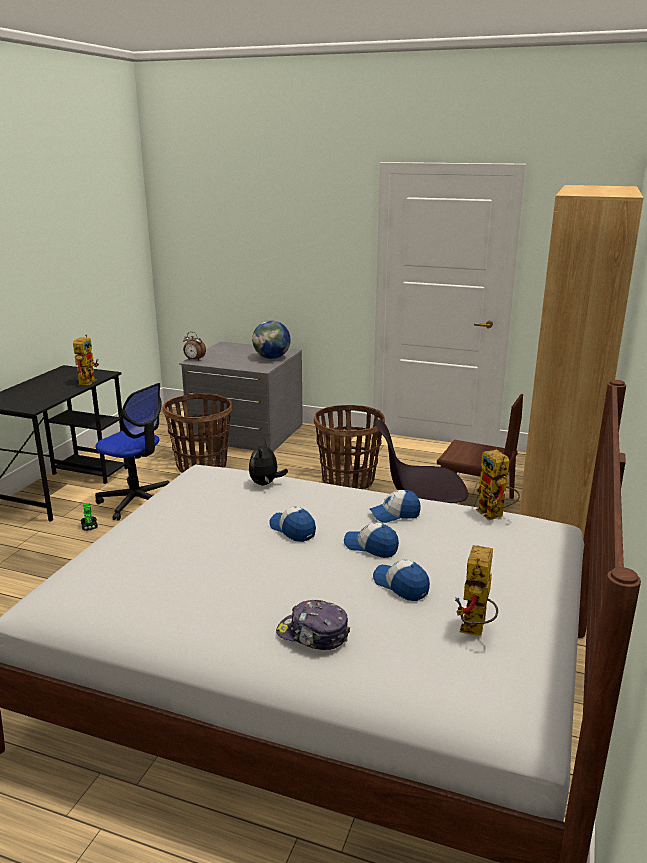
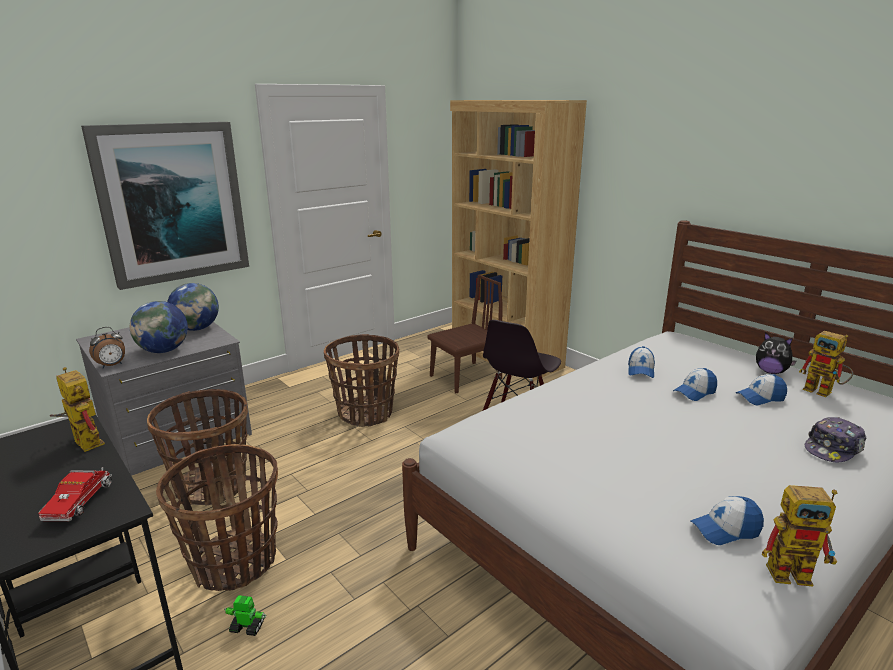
camera: 60 degrees left, 0 degrees up
(35, 399) = (81, 501): none -> toy truck
(137, 501) = (234, 562): office chair -> basket
(228, 362) = (164, 351): none -> globe
(266, 483) = (539, 405): plush toy -> plush toy (771, 372)
(293, 530) = (650, 414): cap -> cap (725, 529)
(298, 257) = (172, 203): none -> picture
(495, 515) = (657, 342): toy robot -> toy robot (797, 572)

